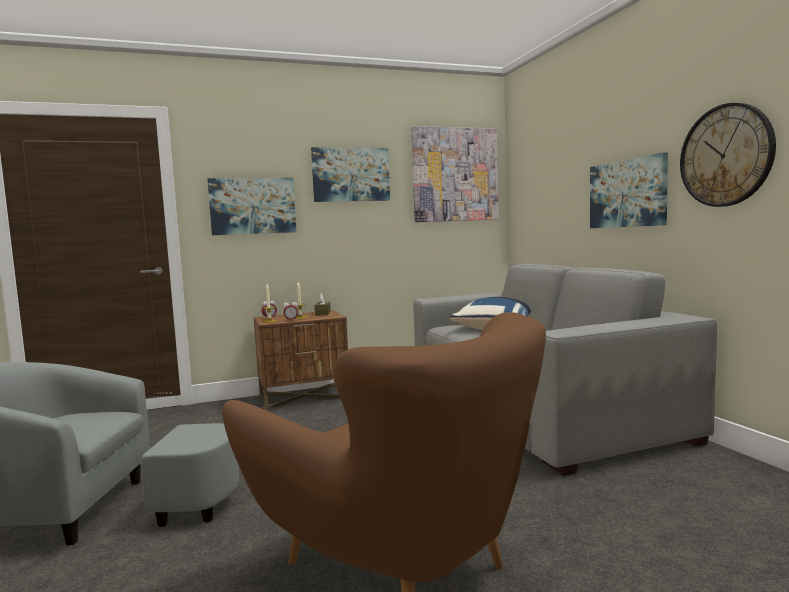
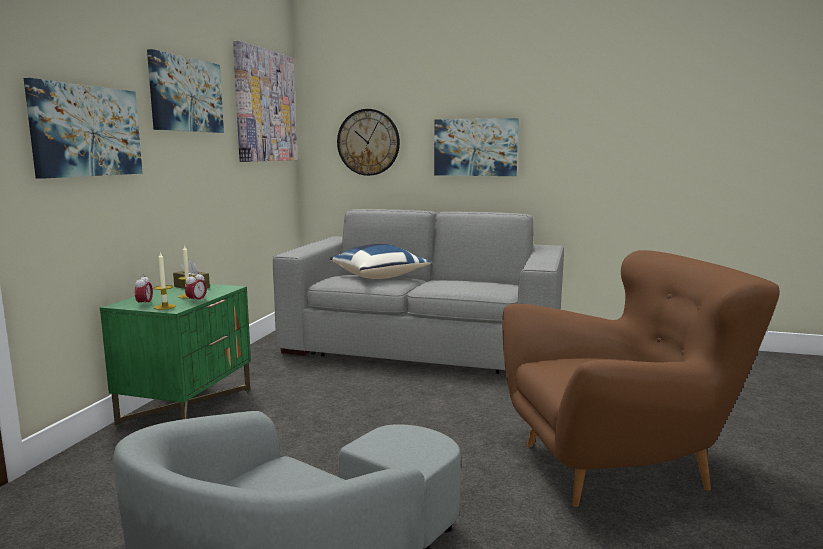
camera: 55 degrees left, 5 degrees up
(304, 397) = (187, 406): brown nightstand -> green nightstand
(725, 156) = (570, 128): wall clock -> wall clock (368, 142)

